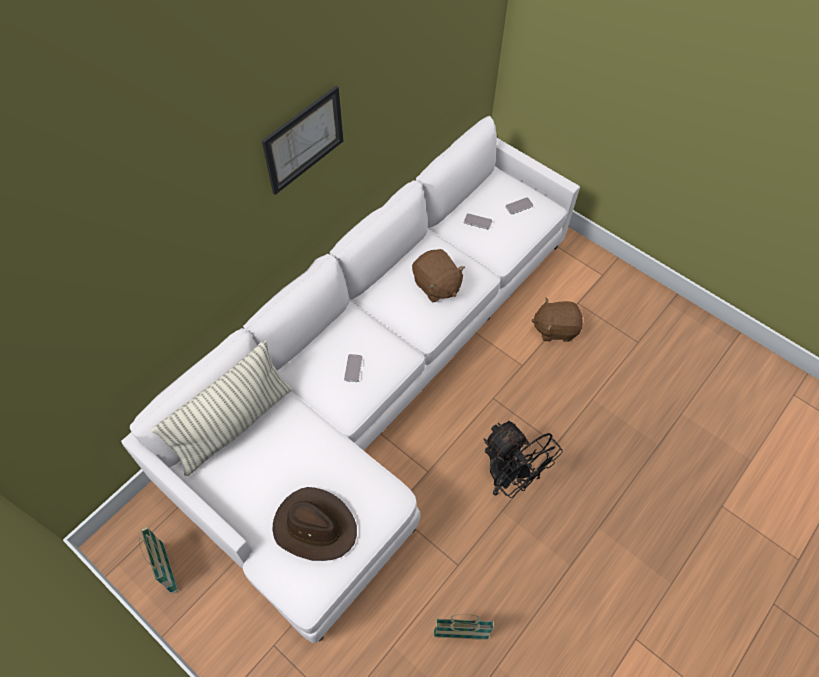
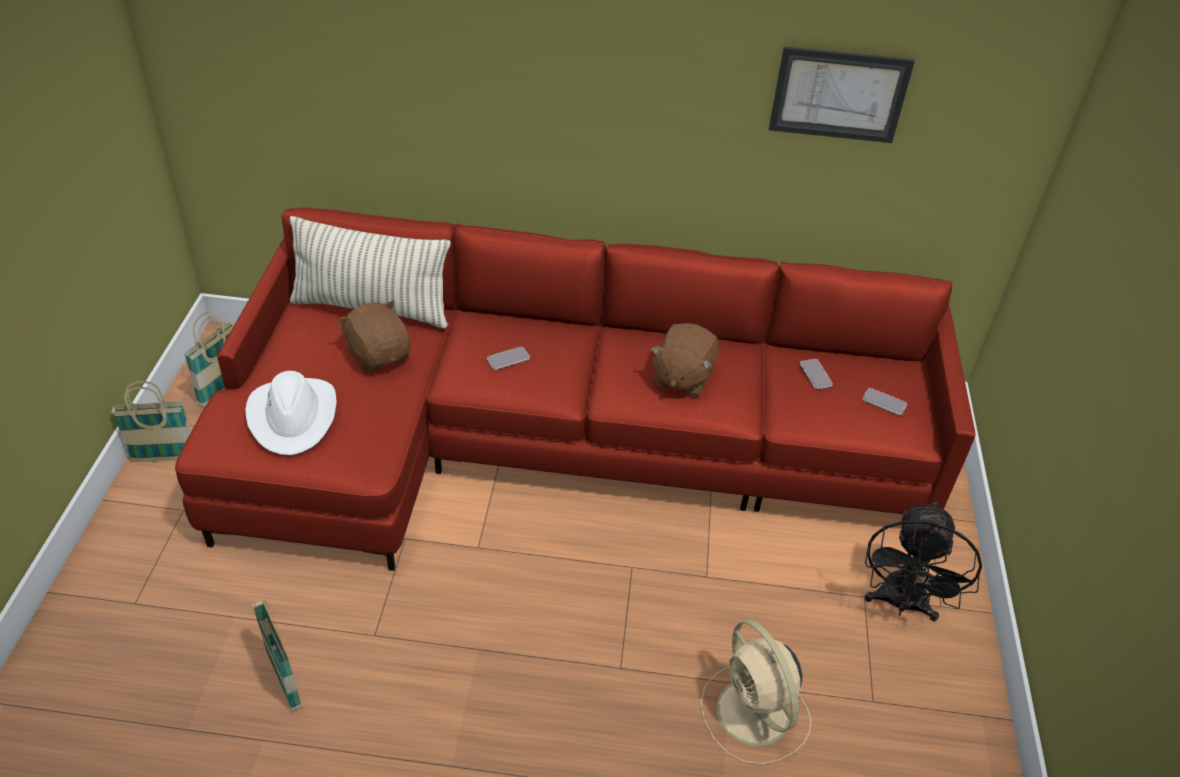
camera: 55 degrees right, 15 degrees down
(211, 639) = (165, 458): none -> basket
(303, 140) = (630, 70): picture -> picture (839, 94)
(315, 526) = (293, 417): brown hat -> white hat
(373, 383) = (555, 444): white sofa -> red sofa
(509, 477) = (532, 636): black fan -> black fan (901, 604)
(555, 328) = (797, 589): brown plush toy -> brown plush toy (379, 355)
(618, 398) = (754, 715): none -> beige fan

